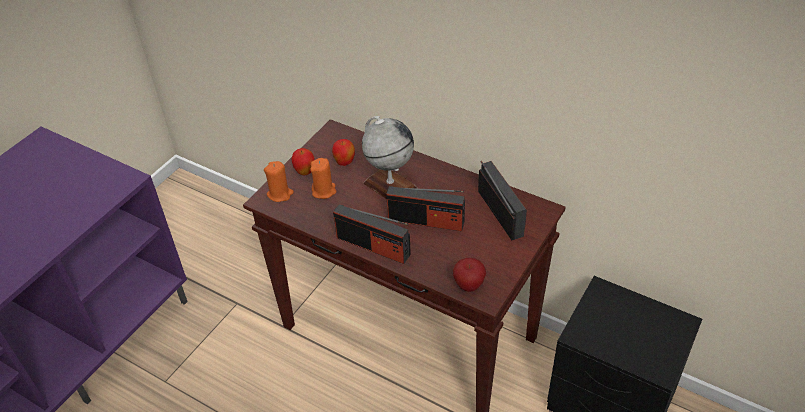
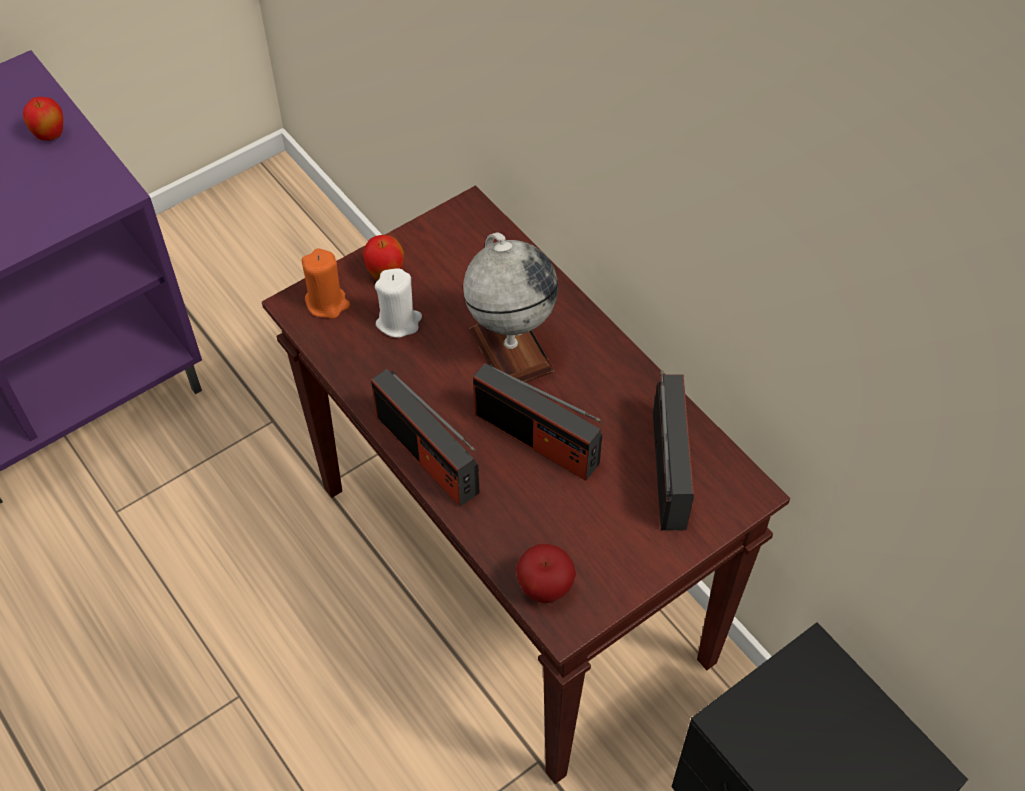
camera: 20 degrees right, 10 degrees up
(324, 191) = (399, 322): orange candle -> white candle
(344, 163) = (458, 279): apple -> apple (51, 136)

